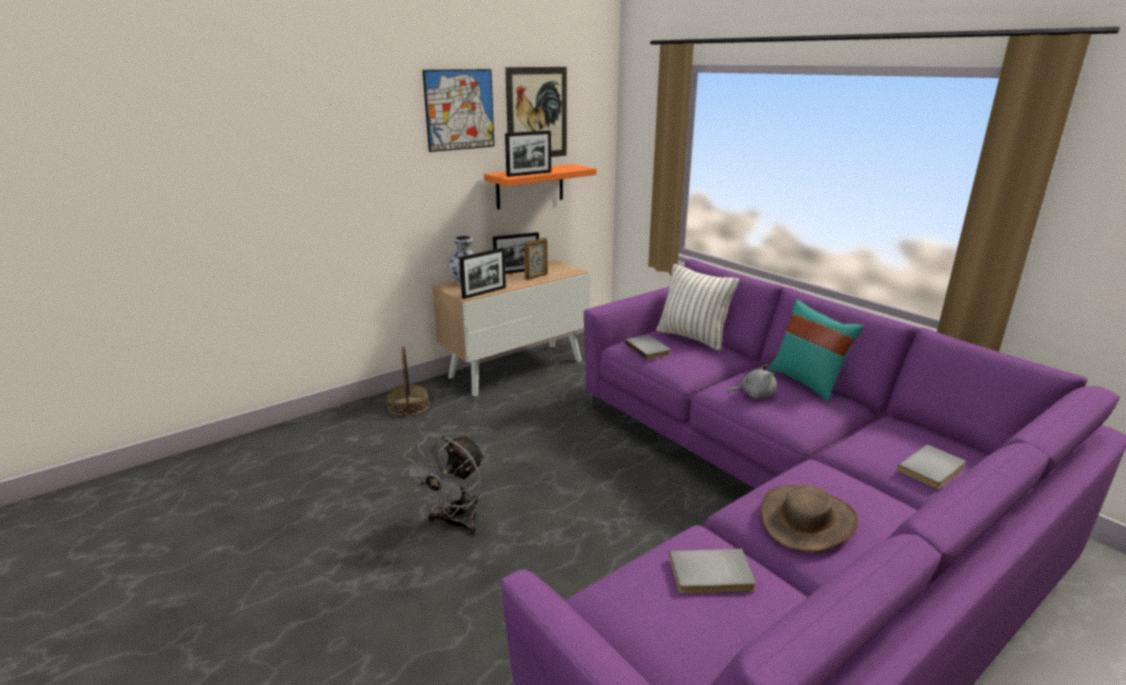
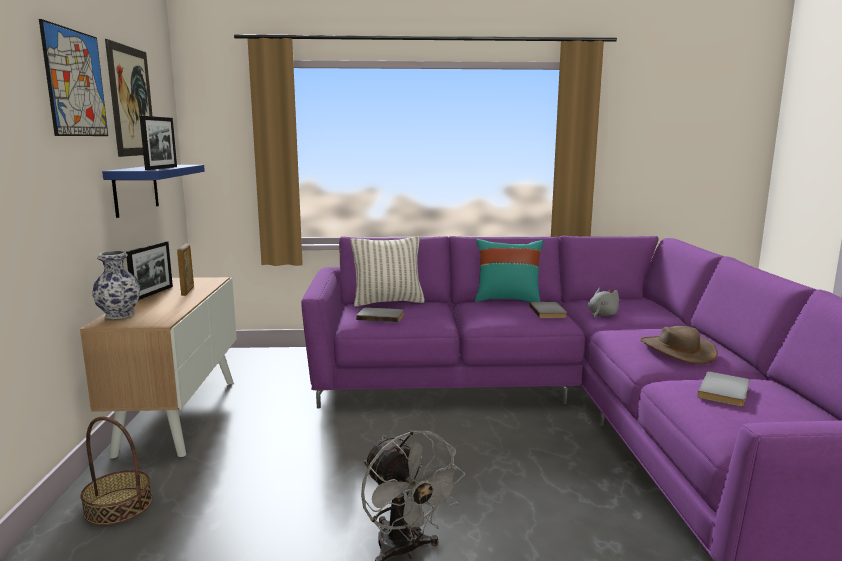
camera: 55 degrees left, 10 degrees down
(484, 293) = (171, 315): picture frame -> none
(530, 186) = (136, 189): orange shelf -> blue shelf
(754, 395) = (504, 315): grey plush toy -> grey plush toy (601, 315)
(933, 470) = (645, 310): grey book -> grey book (549, 312)

